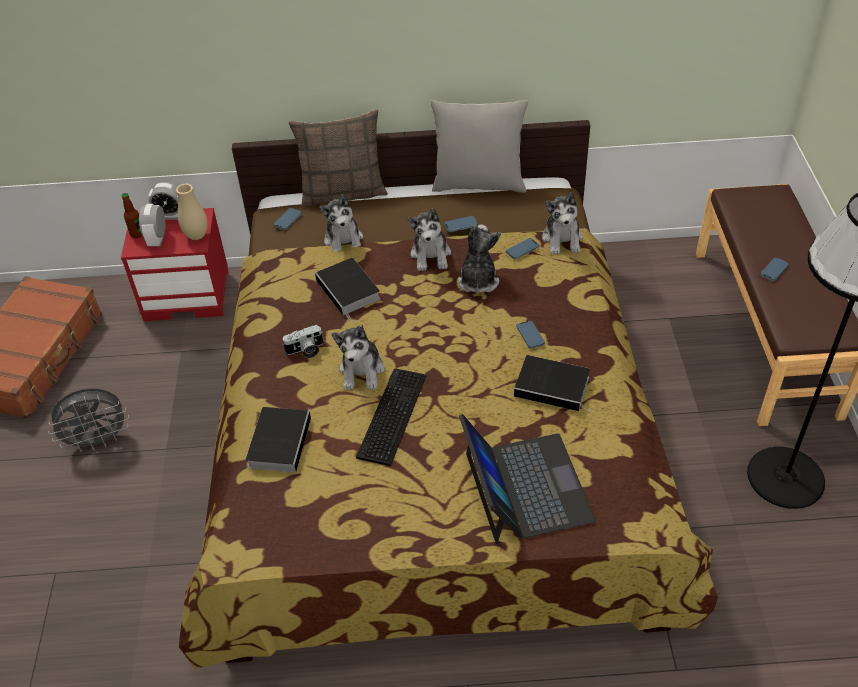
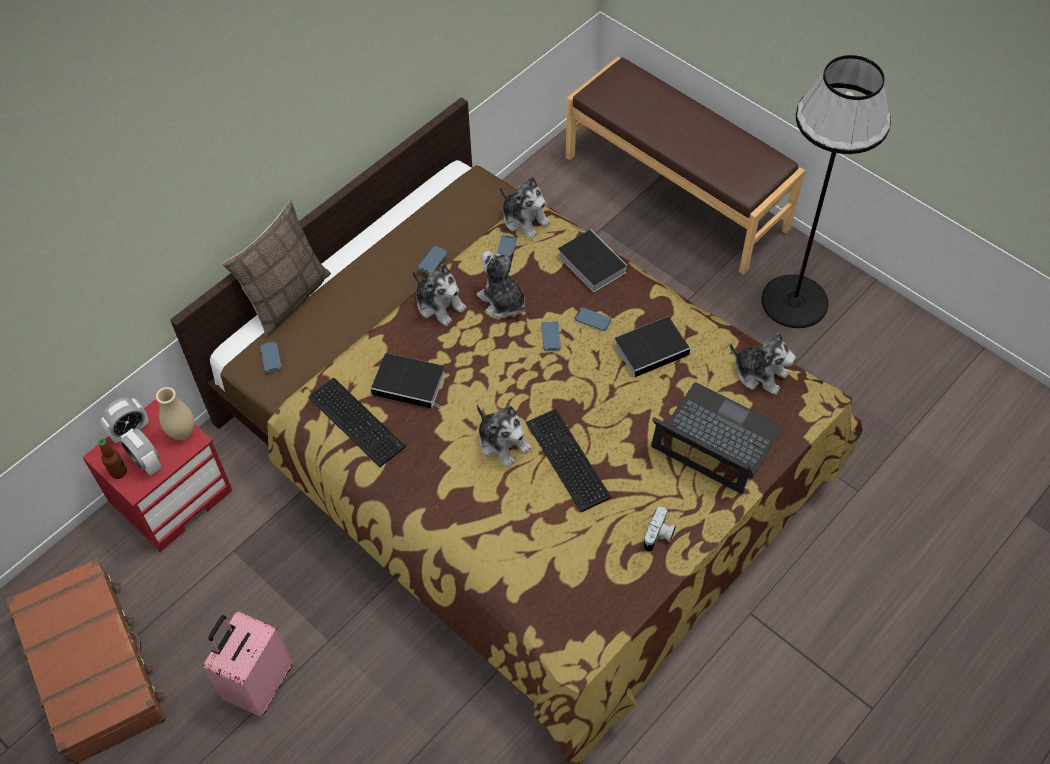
camera: 45 degrees left, 10 degrees up
(99, 441) = (259, 683): grey fan -> pink suitcase
(279, 440) = (508, 545): book -> book (590, 262)
(288, 289) = (357, 420): none -> keyboard
(305, 350) = (438, 460): camera -> camera (659, 536)
(344, 241) = (347, 342): plush toy -> plush toy (760, 373)
(479, 184) = (396, 211): grey pillow -> none
(774, 270) = (686, 143): phone -> phone (551, 337)

